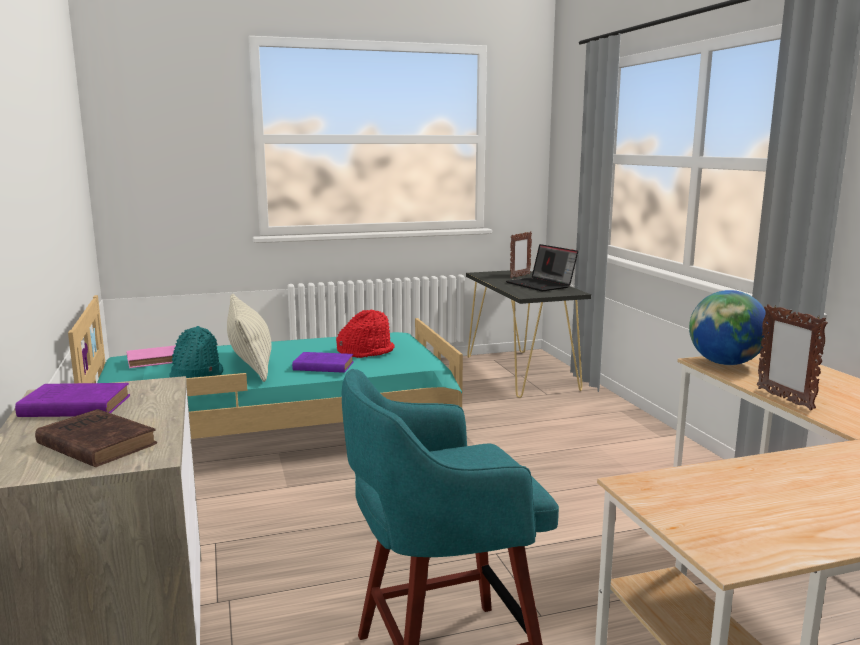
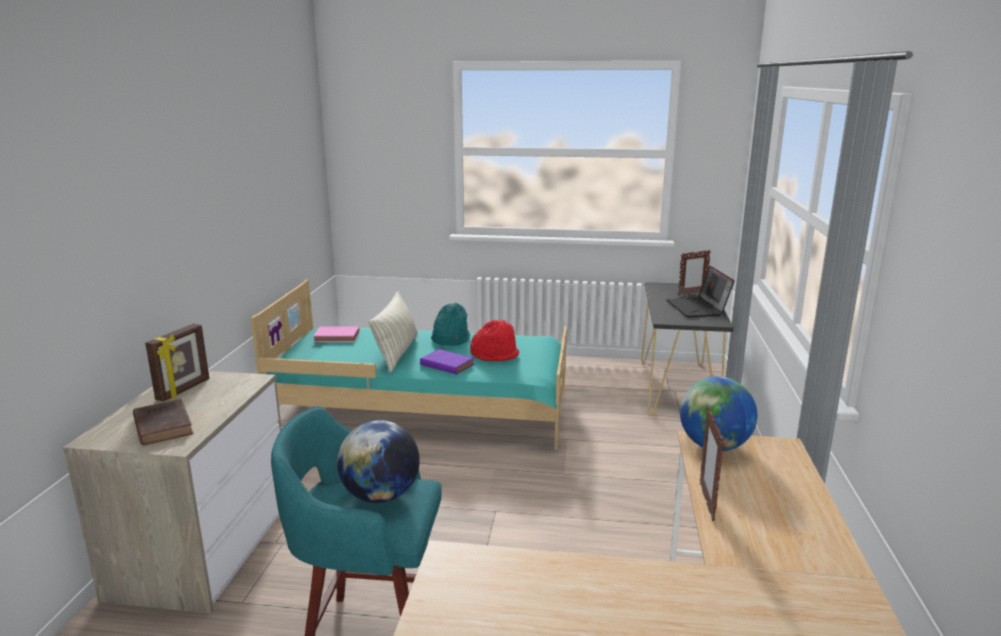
camera: 25 degrees right, 5 degrees up
(73, 406) = (184, 390): purple book -> picture frame
(196, 376) = (349, 358): turquoise hat -> turquoise hat (450, 339)
(463, 463) = (381, 496): none -> globe

